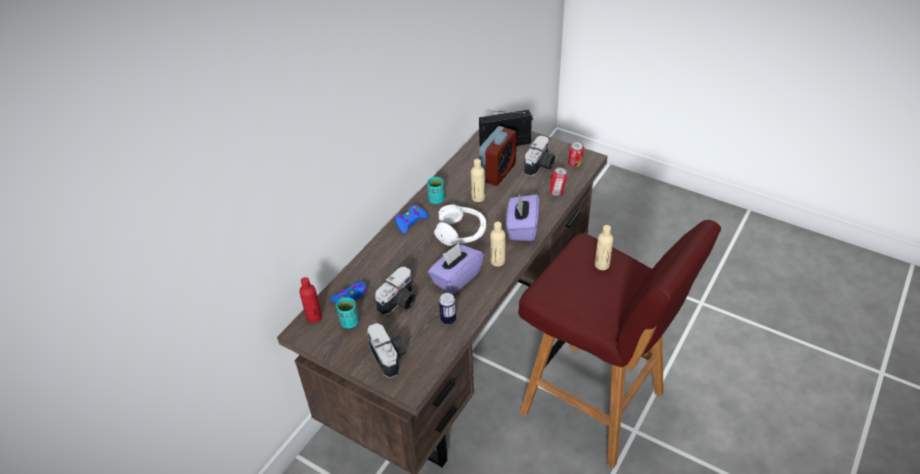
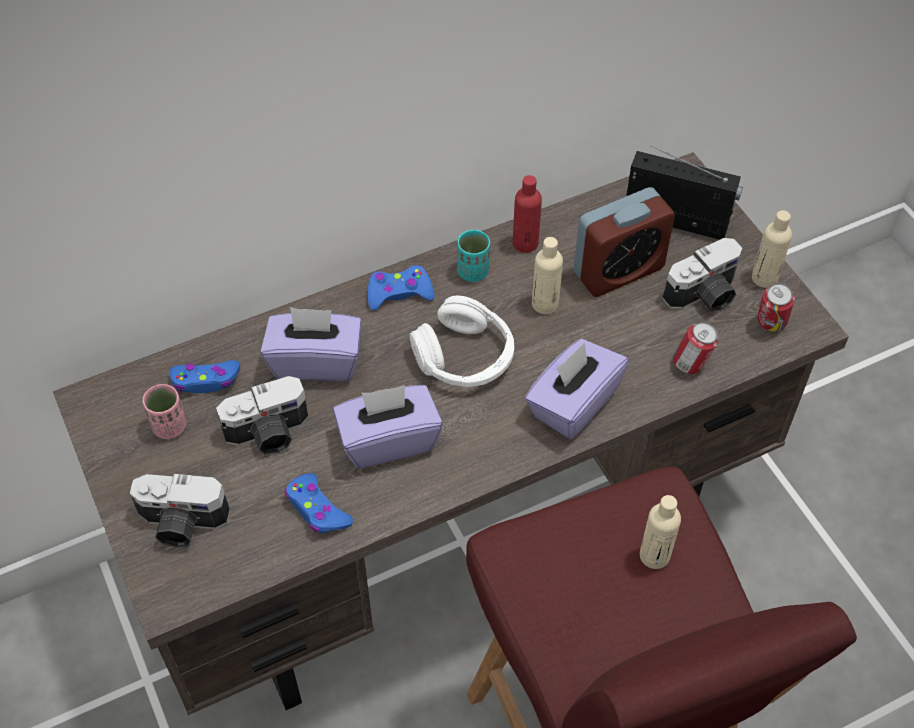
camera: 30 degrees right, 10 degrees up
(314, 317) = (127, 387): red bottle -> red bottle (525, 243)
(349, 322) = (169, 426): turquoise cup -> pink cup
(390, 356) = (181, 524): camera -> camera turned 90 degrees clockwise
(396, 264) = (316, 361): none -> purple tissue box
(448, 319) = (317, 510): can -> blue game controller
(497, 261) = (480, 446): beige bottle -> beige bottle (764, 278)

